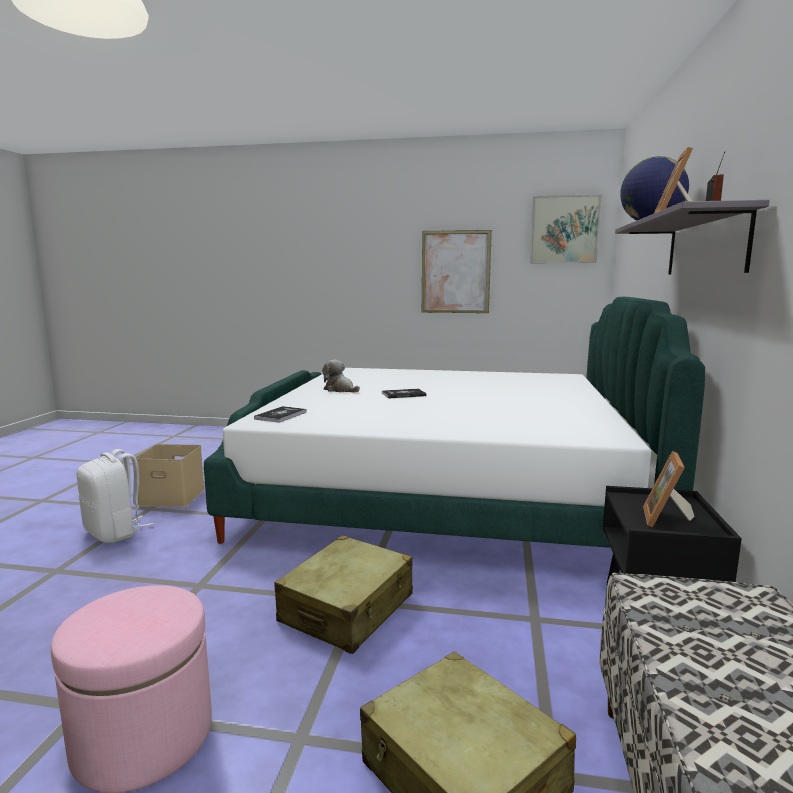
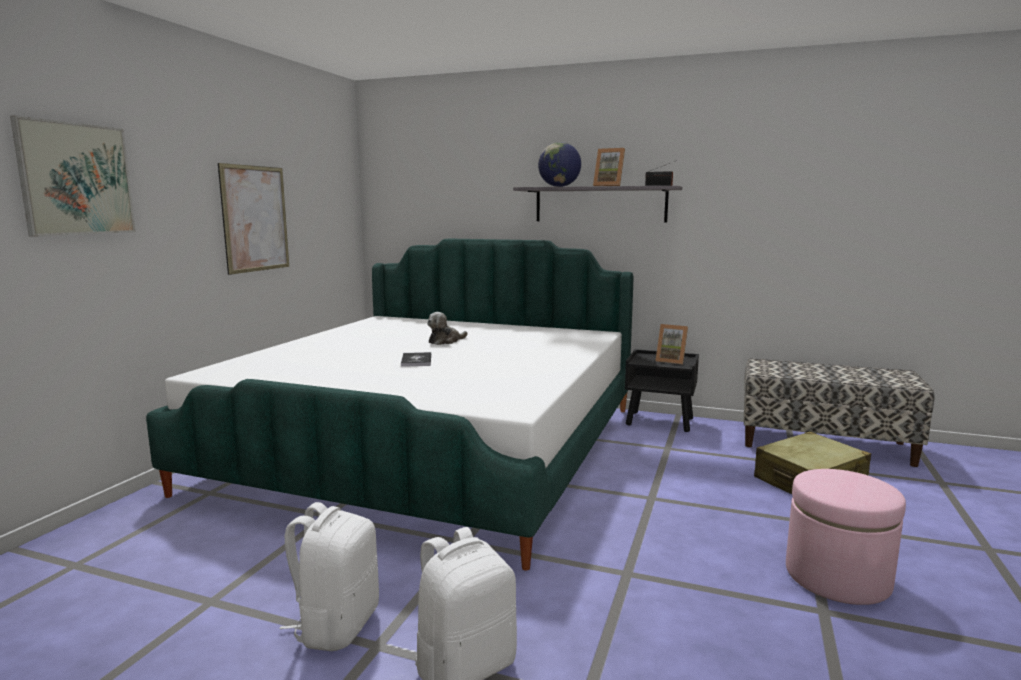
camera: 80 degrees left, 0 degrees up
(174, 496) = (336, 625): beige storage box -> white backpack
(281, 415) = (487, 401): book -> none
(340, 390) = (362, 379): plush toy -> plush toy (445, 341)
(347, 609) = (663, 502): beige suitcase -> none
(564, 229) = (331, 173): picture -> picture (76, 179)

